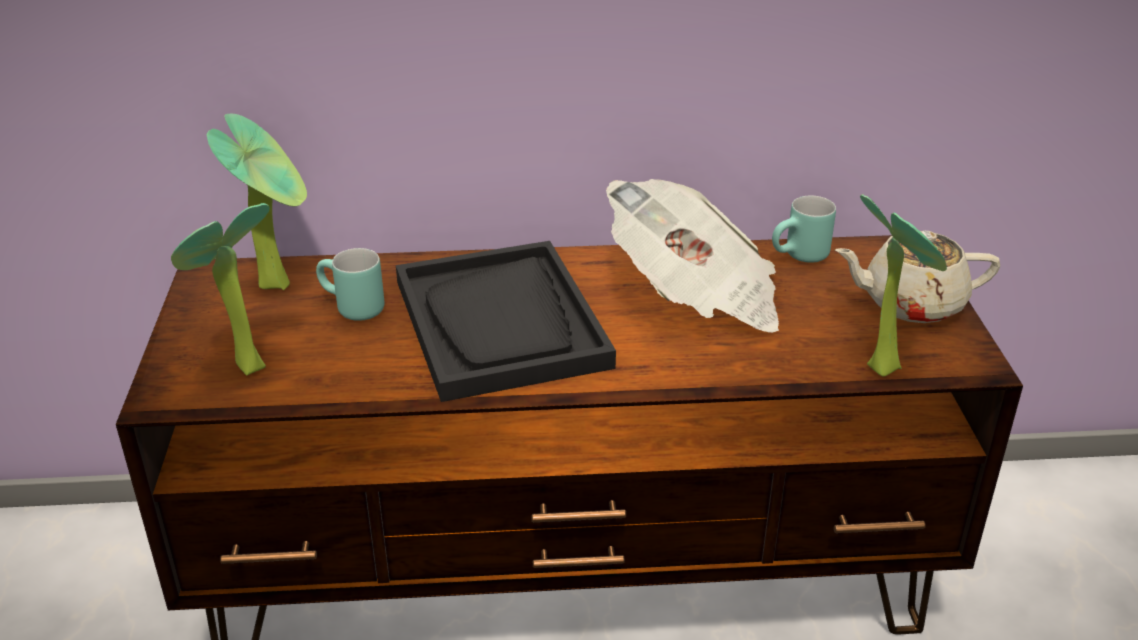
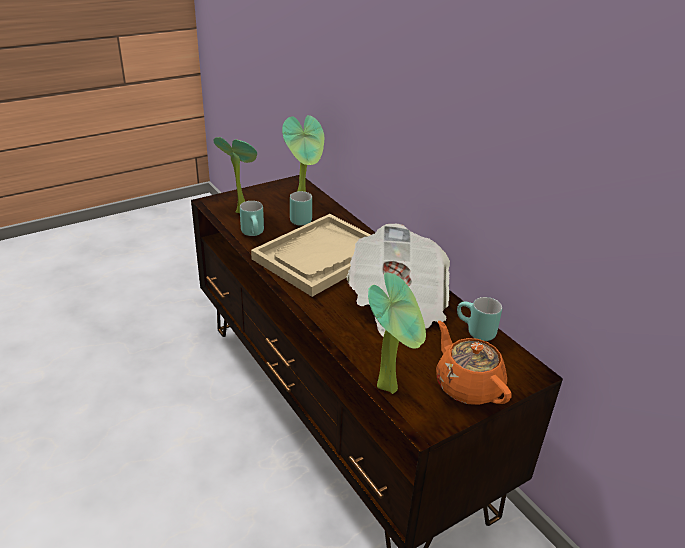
camera: 60 degrees right, 0 degrees up
(354, 374) = (255, 234): none -> turquoise mug
(501, 323) = (321, 256): black tray -> beige tray
(910, 303) = (467, 385): beige teapot -> orange teapot

